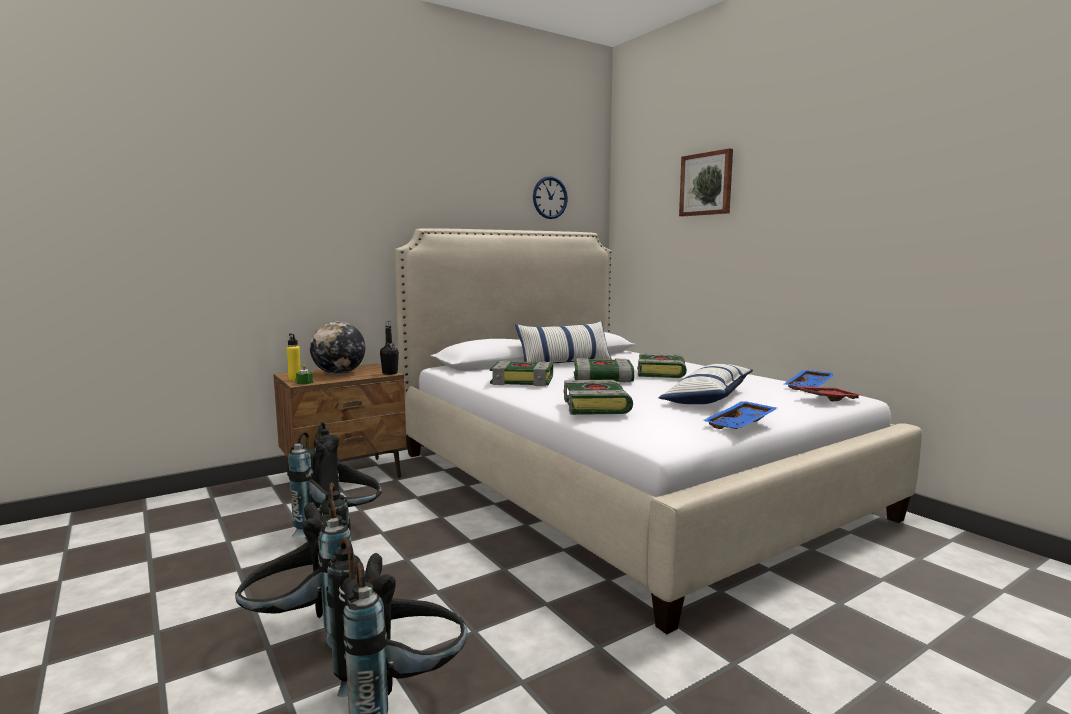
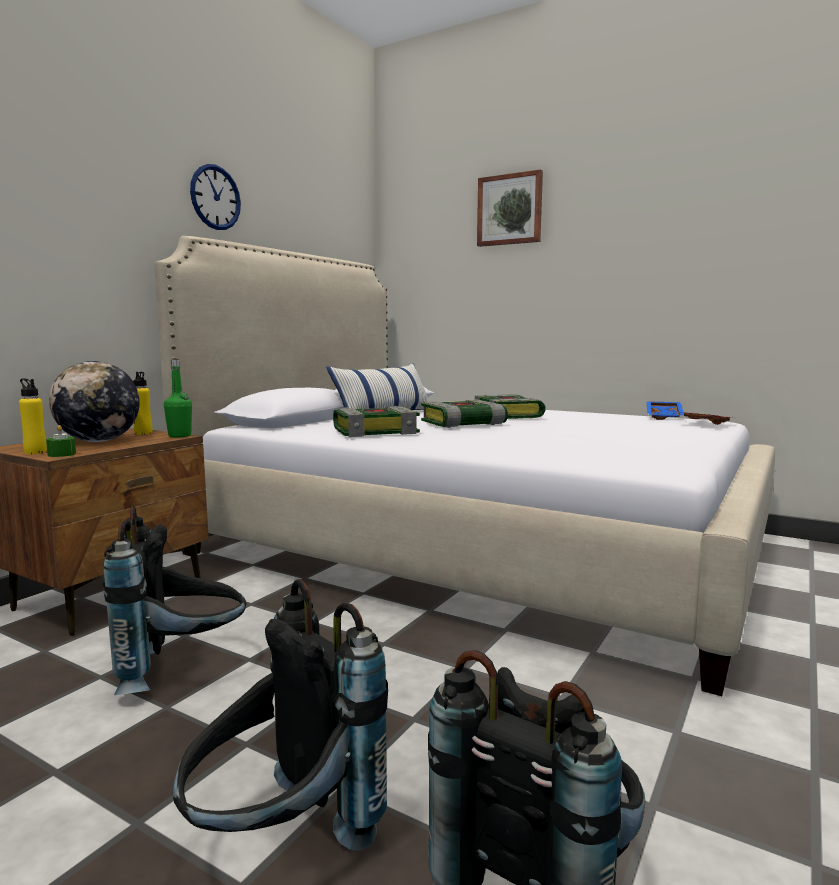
camera: 25 degrees left, 0 degrees up
(373, 369) = (143, 433): none -> yellow bottle
(390, 373) = (179, 436): black bottle -> green bottle
(550, 197) = (321, 218): wall clock -> wall clock (215, 197)
(597, 407) = (528, 446): book -> none
(708, 398) = (605, 431): pillow -> none
(741, 425) = (697, 448): blue tray -> none

